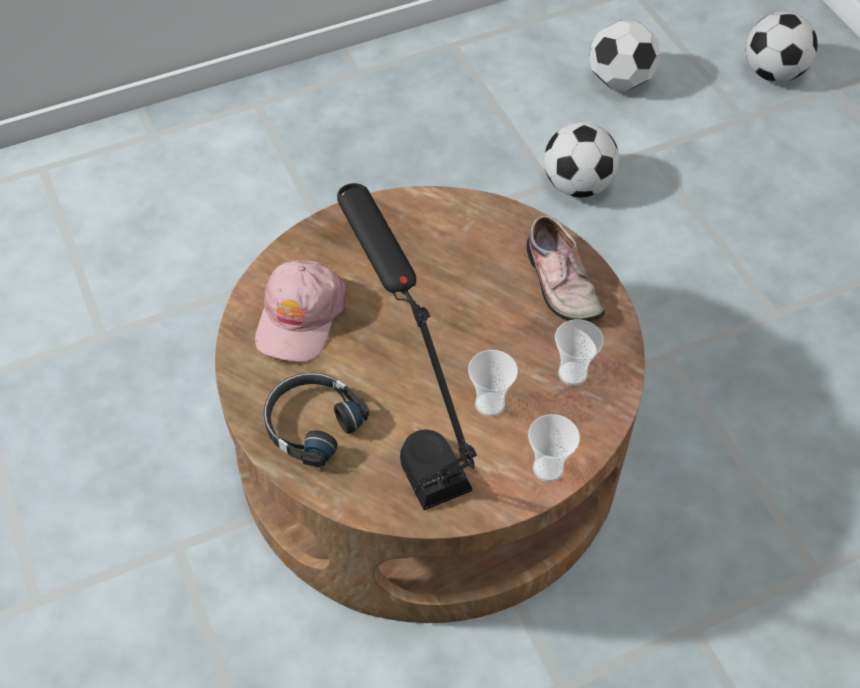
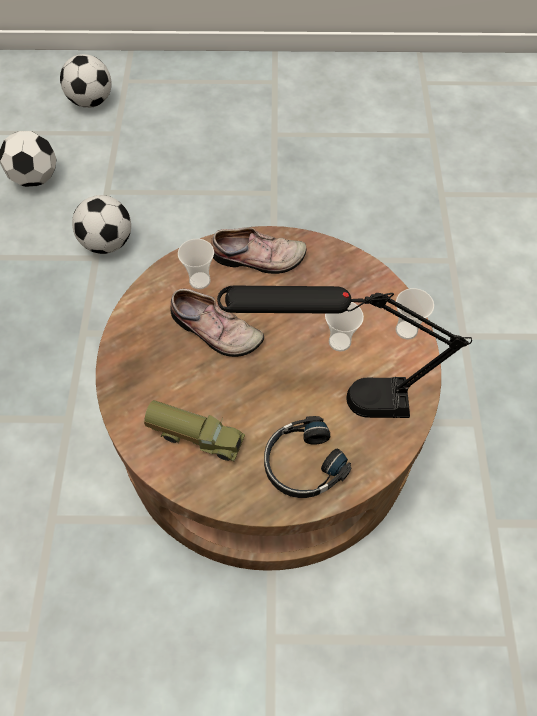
camera: 65 degrees left, 5 degrees up
(299, 317) = (196, 436): pink cap -> toy truck
(434, 282) = (214, 332): none -> shoe
(572, 373) = (337, 284): cup -> cup (199, 280)

